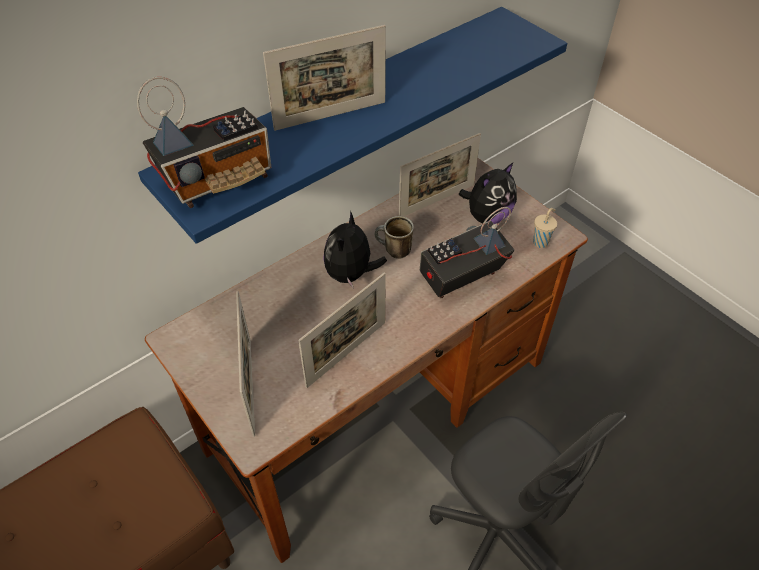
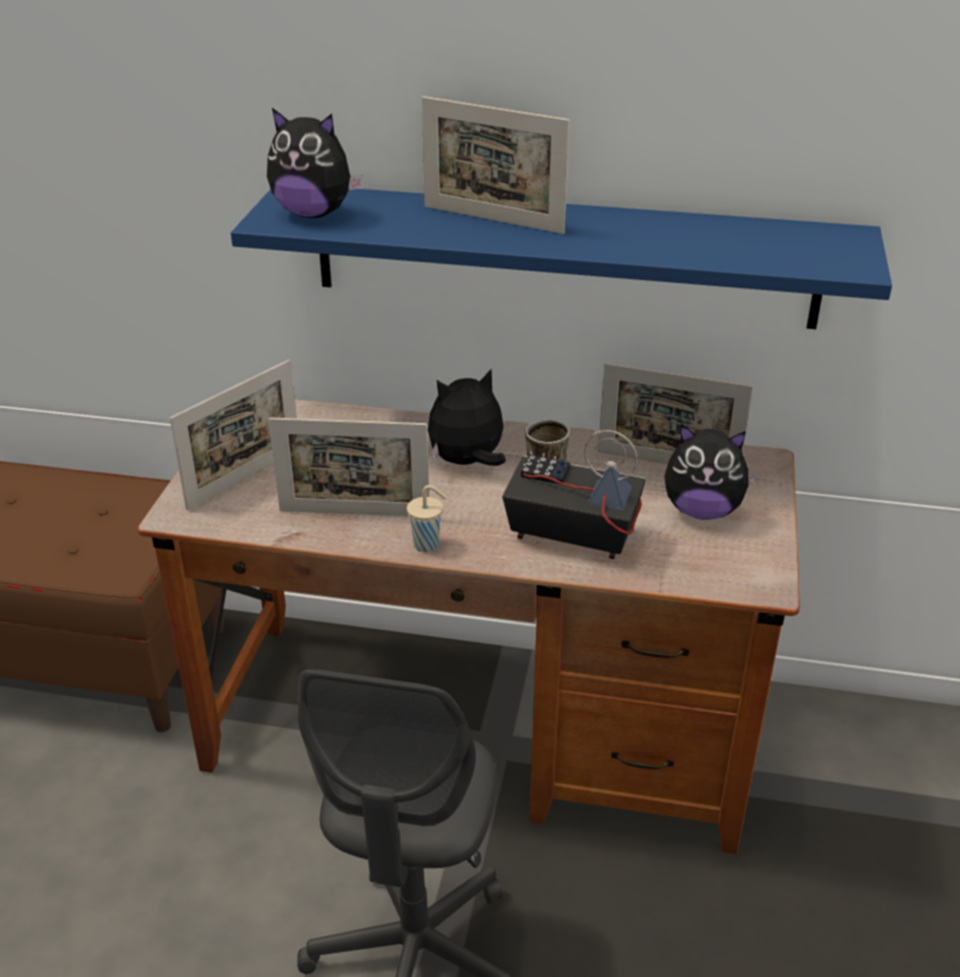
camera: 50 degrees right, 15 degrees down
(219, 181) = (314, 213): radio -> plush toy
(541, 242) = (725, 572): beige cup -> beige cup (428, 545)

